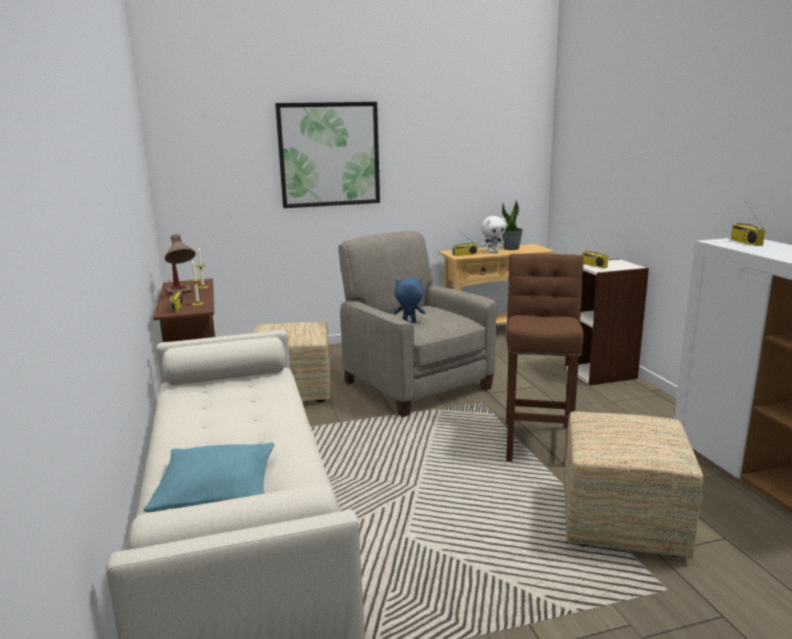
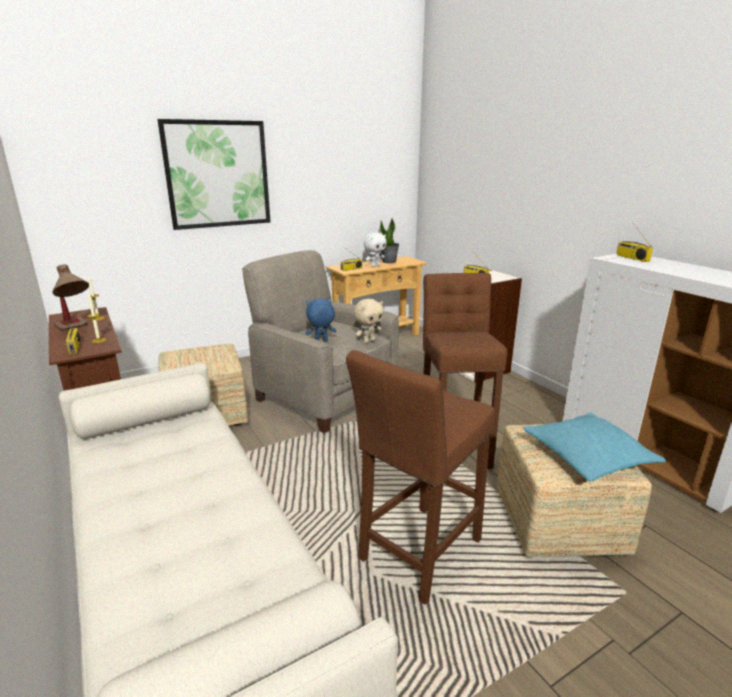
camera: 15 degrees left, 5 degrees up
(216, 489) = (181, 588): turquoise pillow -> turquoise pillow (588, 456)
(456, 527) = (417, 554): none -> brown stool
(459, 325) = (368, 341): none -> beige plush toy

